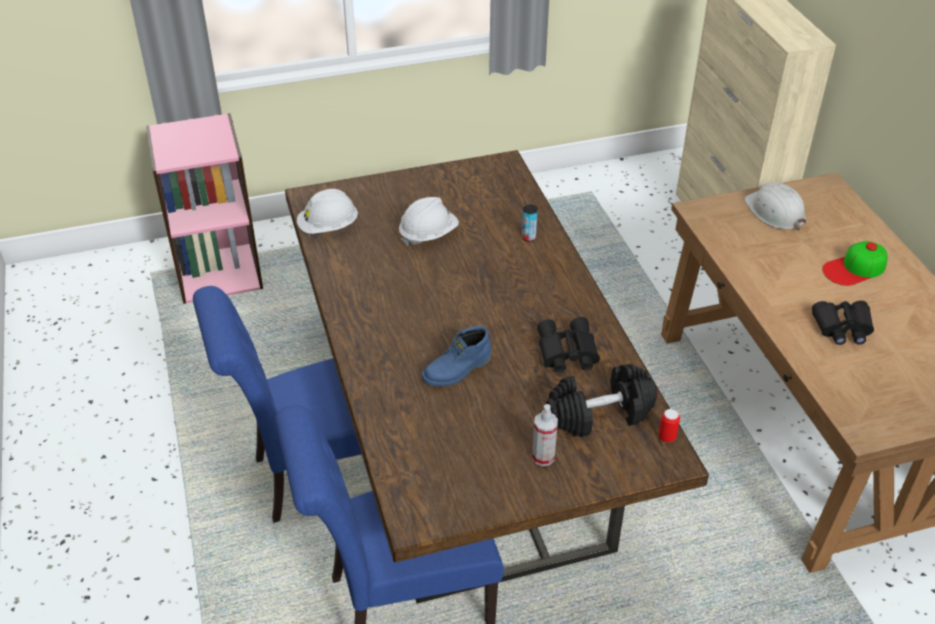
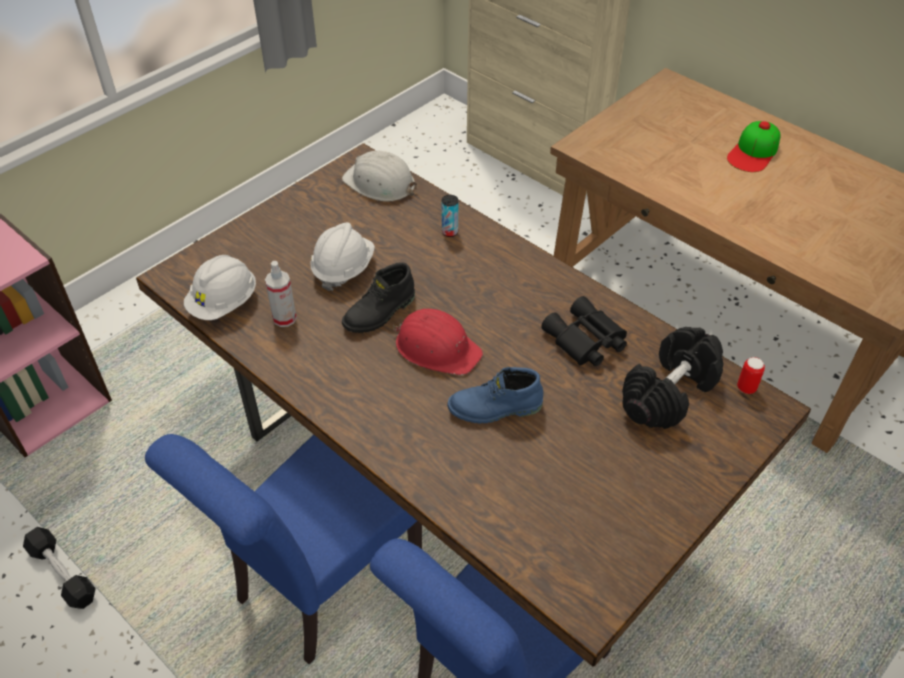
camera: 30 degrees left, 5 degrees up
(158, 389) = (62, 573): none -> black dumbbell
(430, 274) = (380, 313): none -> black boot
(451, 313) = (437, 348): none -> red hard hat
(457, 370) = (495, 409): blue boot -> blue boot turned 60 degrees clockwise
(543, 457) = (655, 465): spray bottle -> spray bottle (284, 318)
(775, 212) = (646, 122): white hard hat -> white hard hat (380, 183)
(842, 328) = (790, 212): black binoculars -> none

